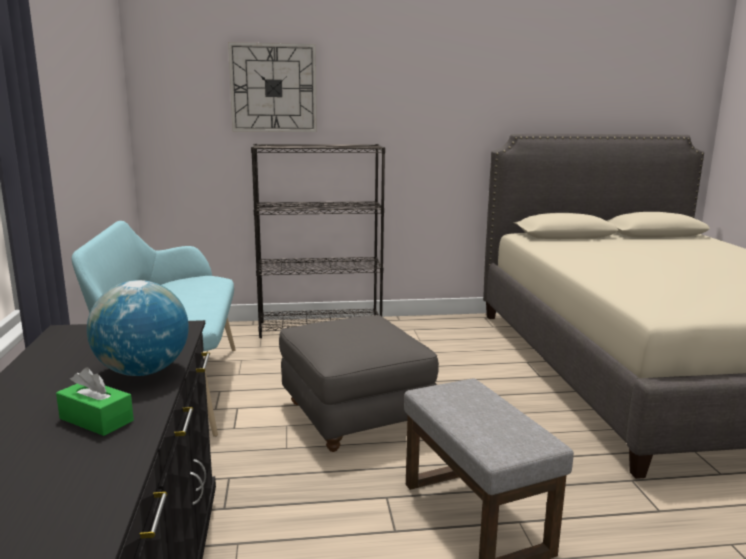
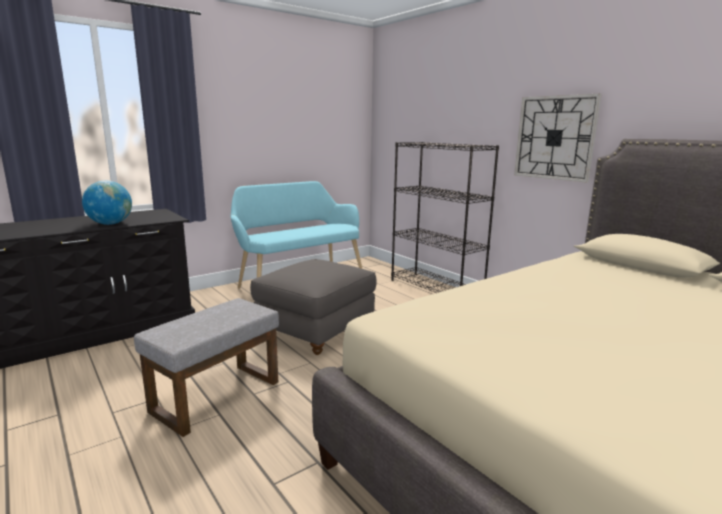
camera: 60 degrees right, 0 degrees up
(96, 420) = (56, 228): green tissue box -> none
(273, 88) = (438, 100): wall clock -> wall clock (555, 138)

